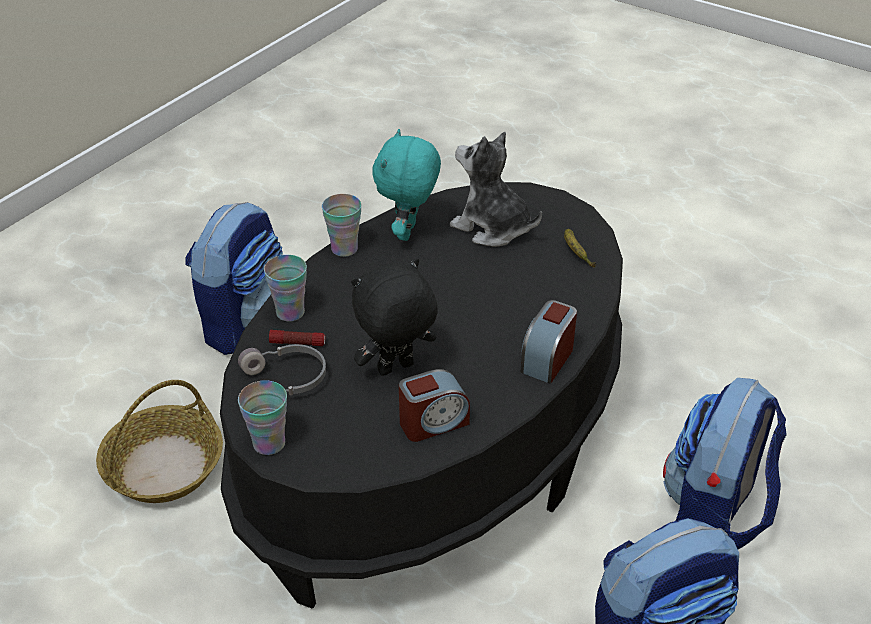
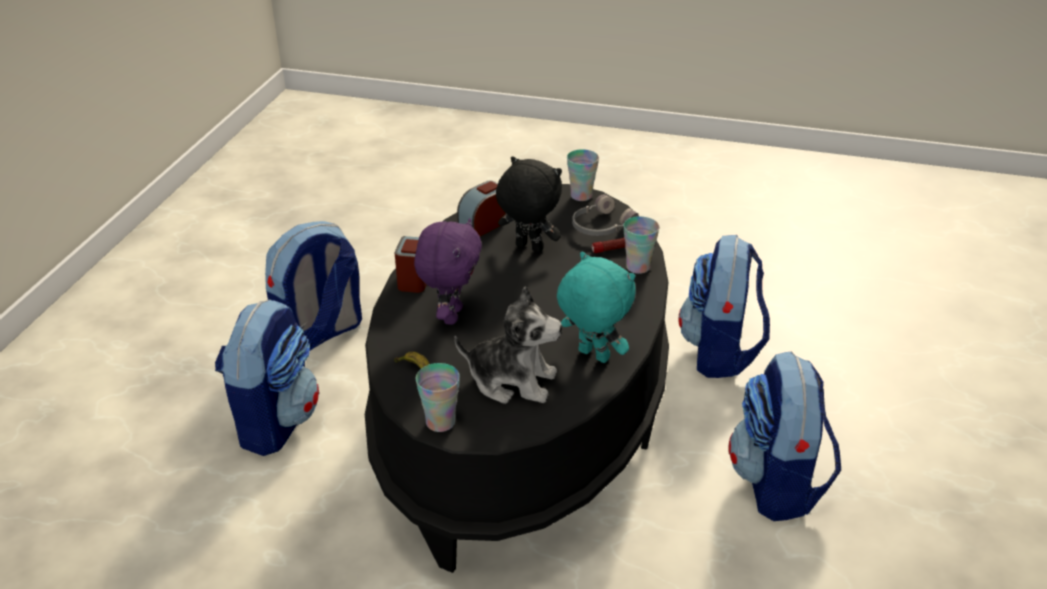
camera: 160 degrees right, 5 degrees down
(164, 466) = (720, 352): basket -> backpack
(344, 249) = (639, 326): cup -> cup (440, 422)
(396, 369) = (528, 248): black plush toy -> black plush toy turned 105 degrees counterclockwise
(408, 232) = (592, 356): turquoise plush toy -> turquoise plush toy turned 45 degrees counterclockwise
(524, 303) = (450, 315): none -> purple plush toy

